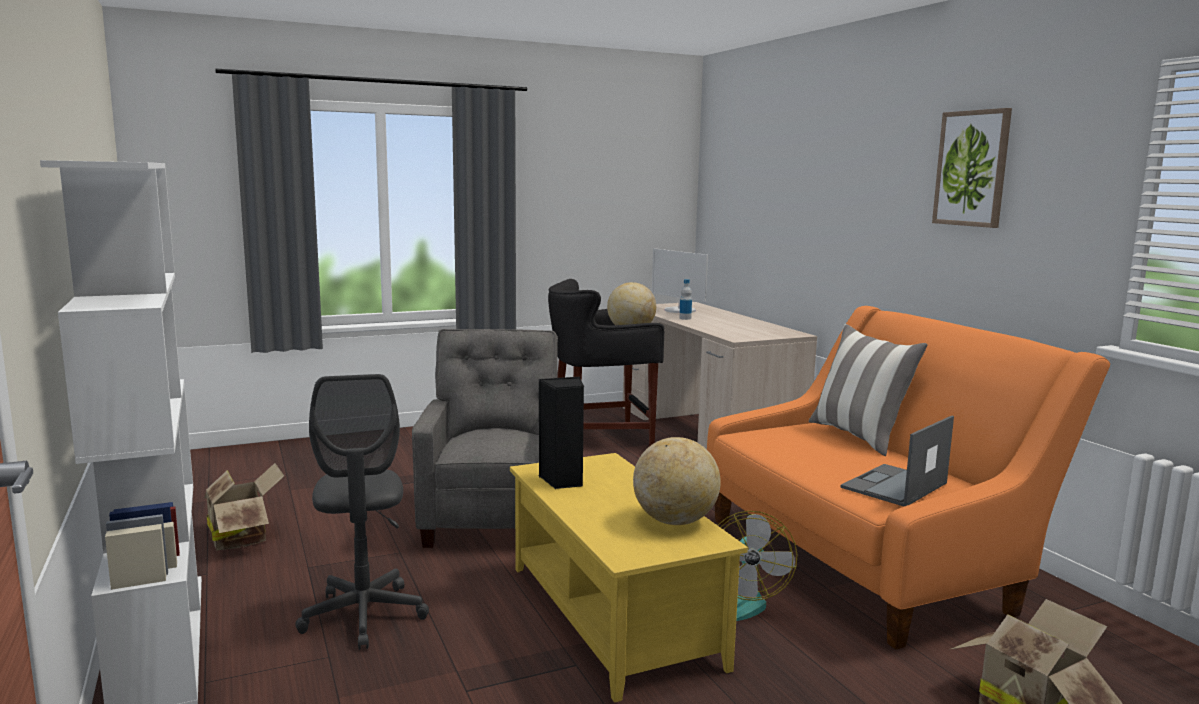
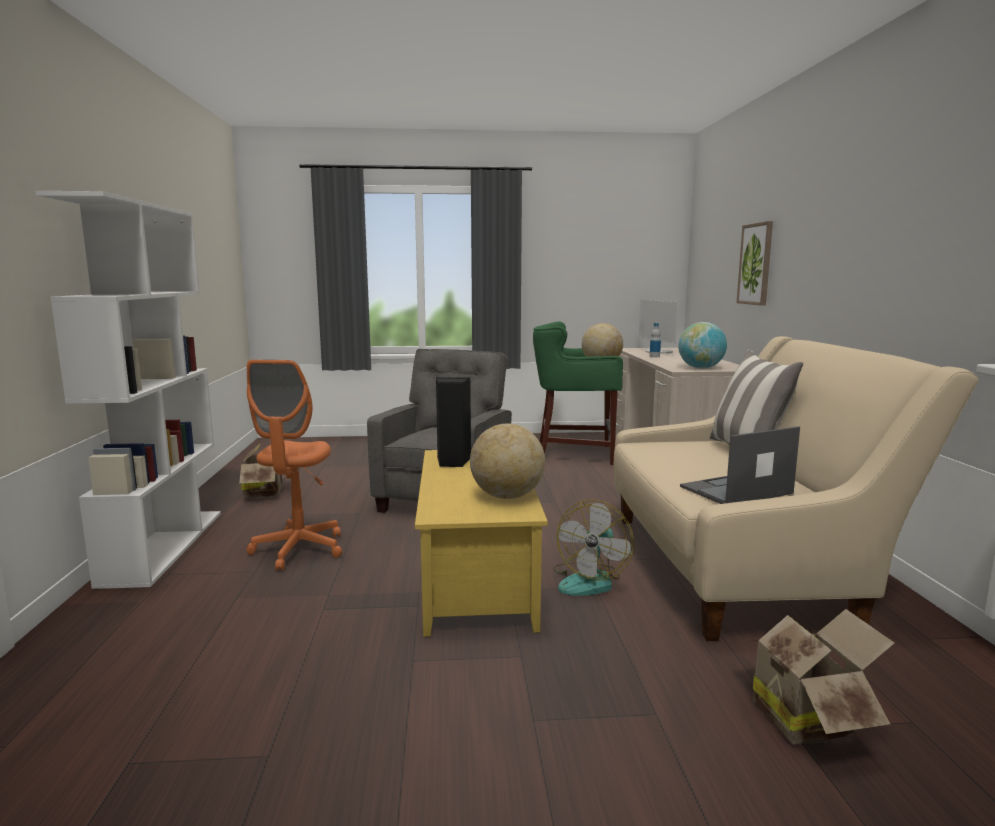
camera: 20 degrees right, 0 degrees up
(364, 616) = (299, 550): grey office chair -> orange office chair
(601, 439) = (576, 454): black stool -> green stool
(755, 335) = (701, 368): none -> globe
(866, 560) = (739, 566): orange sofa -> beige sofa
(972, 168) = (881, 195): picture -> picture (756, 264)

